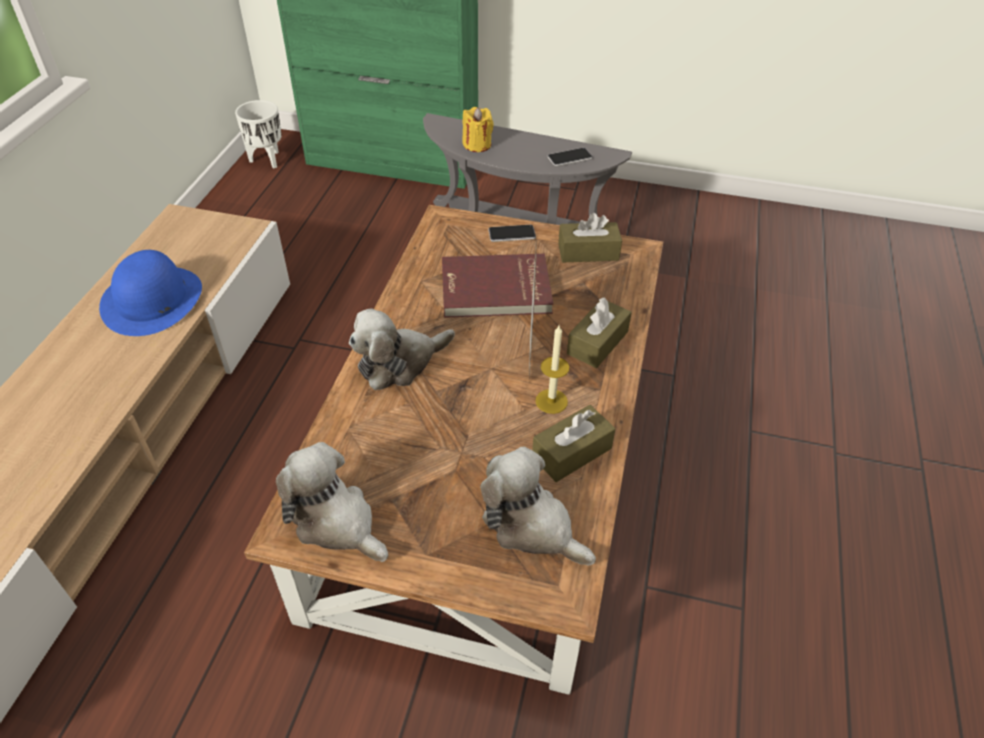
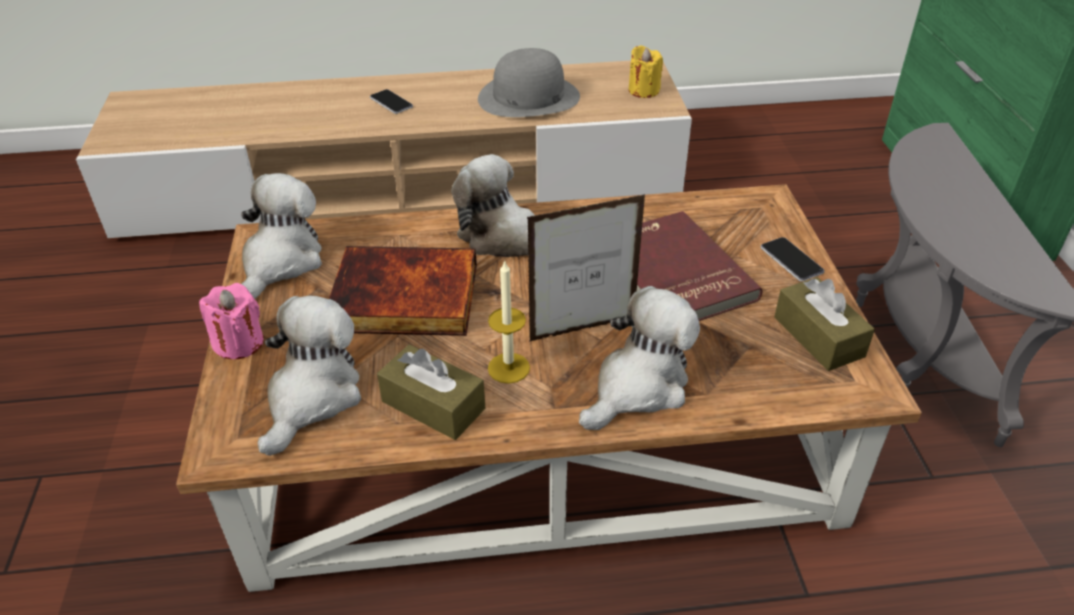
camera: 70 degrees right, 5 degrees down
(152, 300) = (528, 97): blue hat -> grey hat
(268, 160) = (859, 115): white planter -> none
(439, 570) = (239, 343): none -> pink candle
(441, 443) = (403, 299): none -> book
(477, 145) = (926, 175): yellow candle -> yellow candle (643, 90)
(569, 158) = (994, 258): phone -> phone (391, 102)
(597, 343) = (638, 386): brown tissue box -> plush toy

